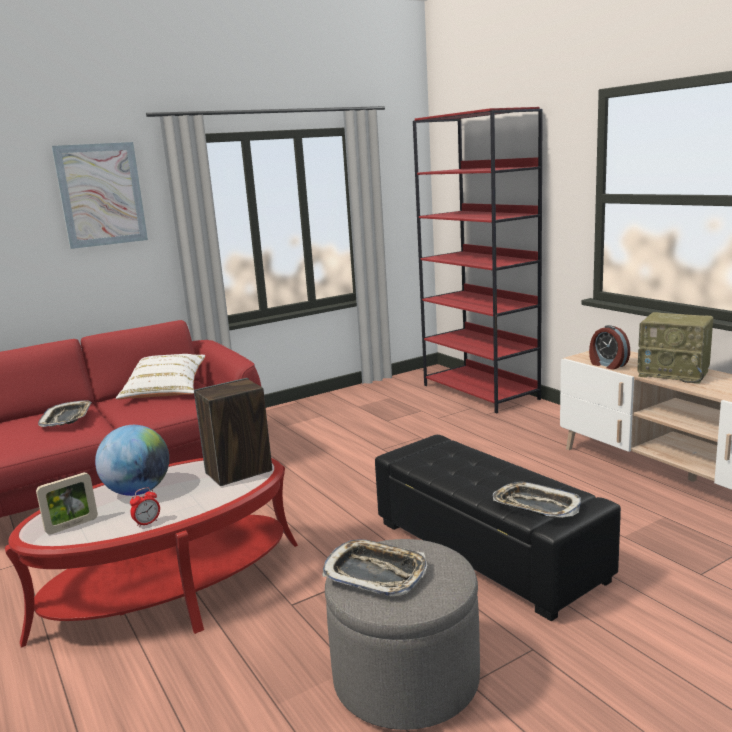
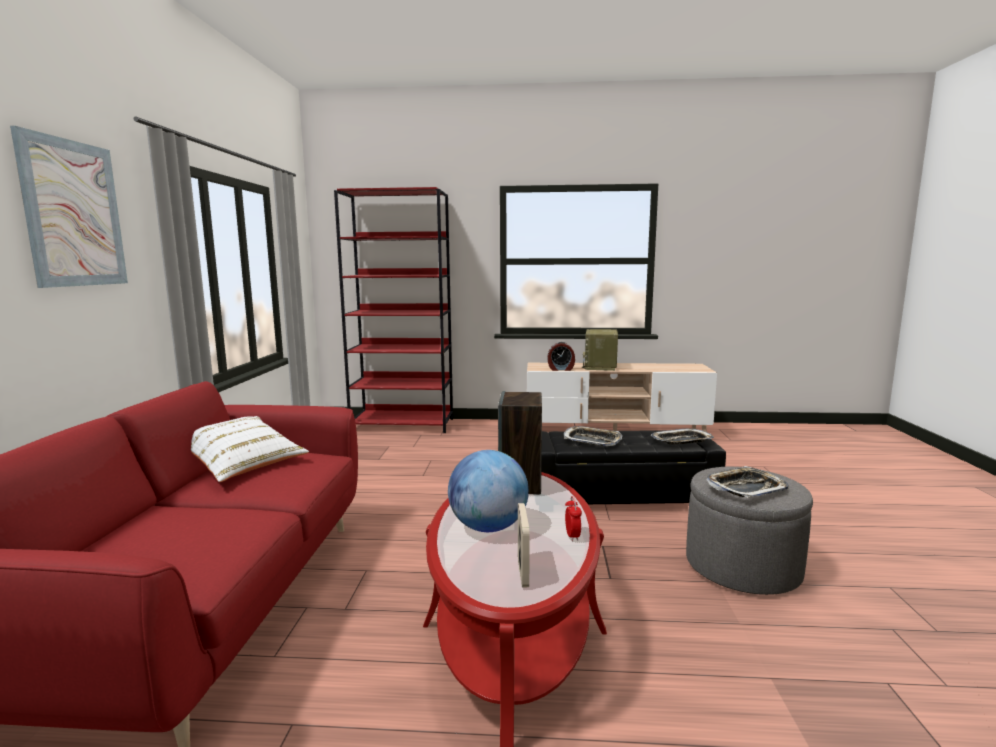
camera: 55 degrees left, 5 degrees down
(67, 418) = (191, 520): tray -> tray (592, 440)
(675, 373) = (600, 367): radio -> radio turned 120 degrees clockwise

